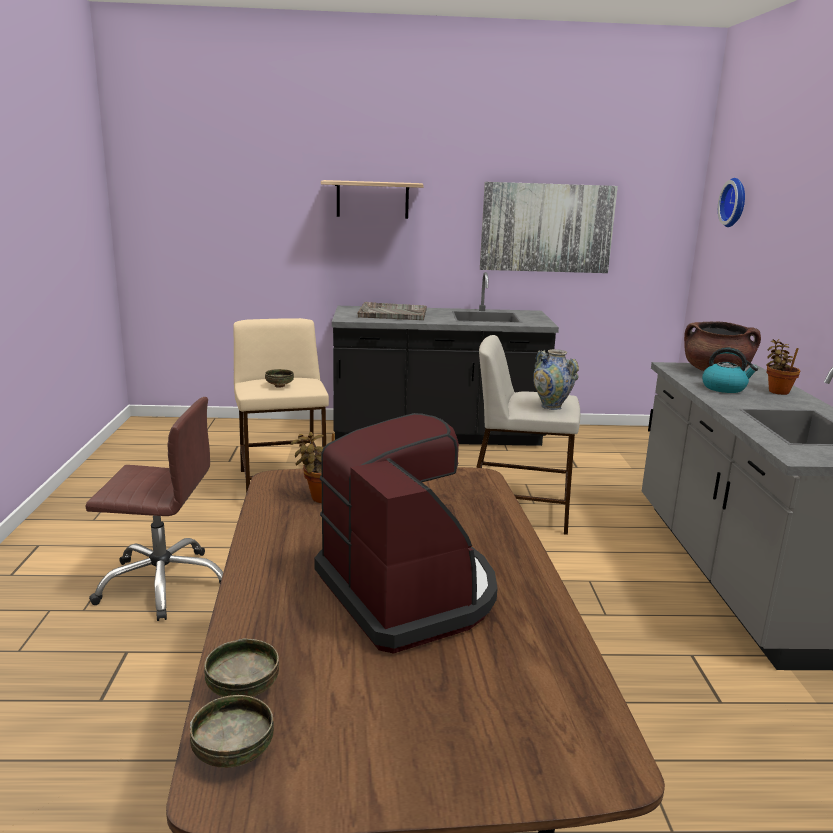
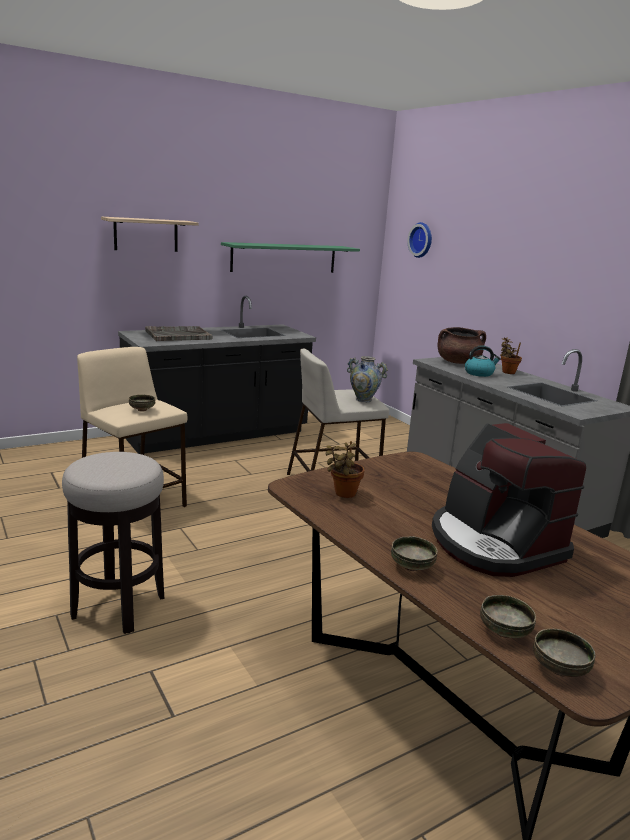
camera: 30 degrees left, 0 degrees up
(163, 583) = (119, 606): brown office chair -> stool
(263, 589) = (411, 567): none -> bowl
(408, 593) = (494, 544): coffee machine -> coffee machine turned 150 degrees counterclockwise
(546, 228) = (284, 258): picture -> green shelf

